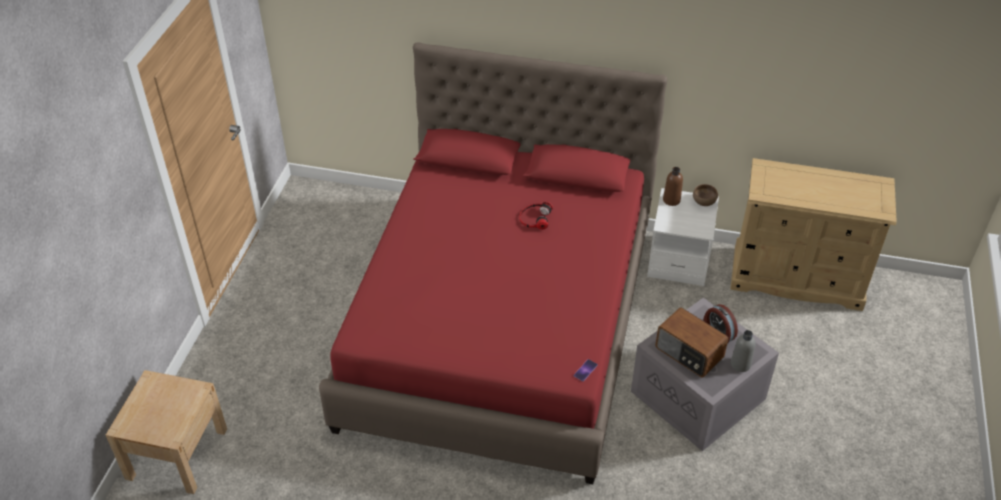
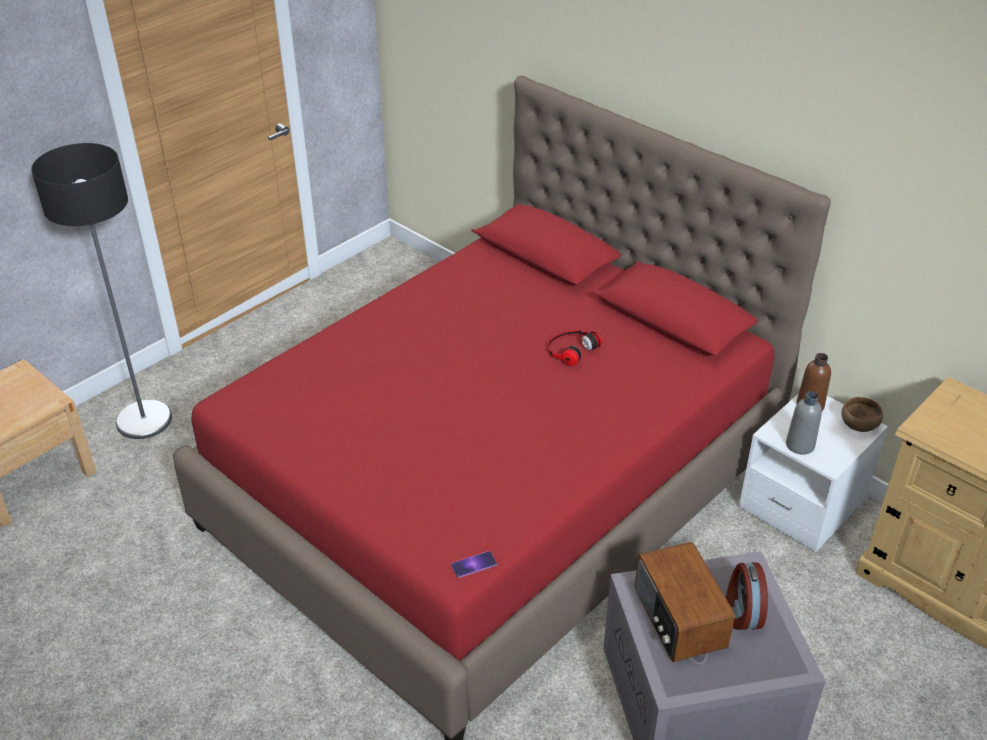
camera: 30 degrees right, 5 degrees down
(228, 379) = (143, 420): none -> floor lamp
(740, 364) = (748, 670): grey bottle -> grey bottle (800, 445)

